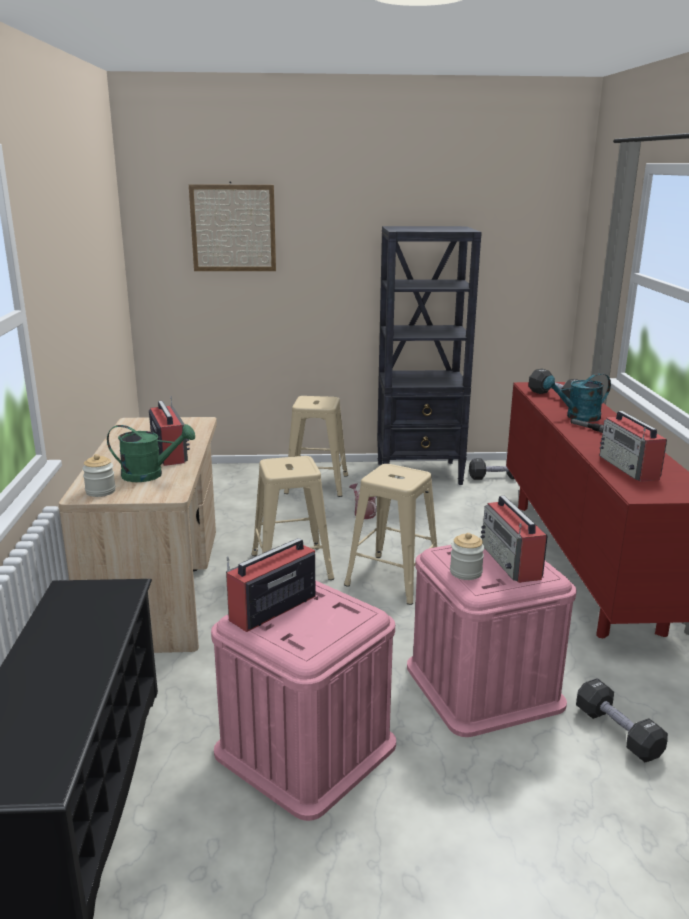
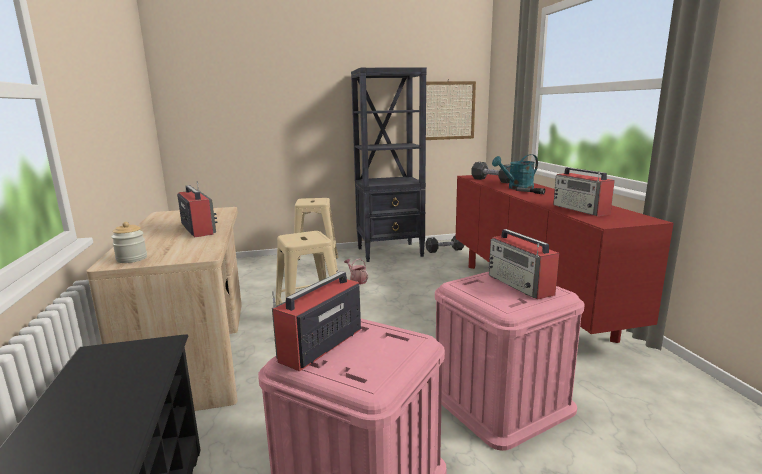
camera: 10 degrees left, 5 degrees down
(150, 475) = (181, 244): green watering can -> none
(233, 226) = (238, 73): picture -> picture (448, 109)
(393, 578) = (394, 324): beige stool -> none
(465, 572) = (488, 296): jar -> none
(617, 732) = (629, 425): black dumbbell -> none

